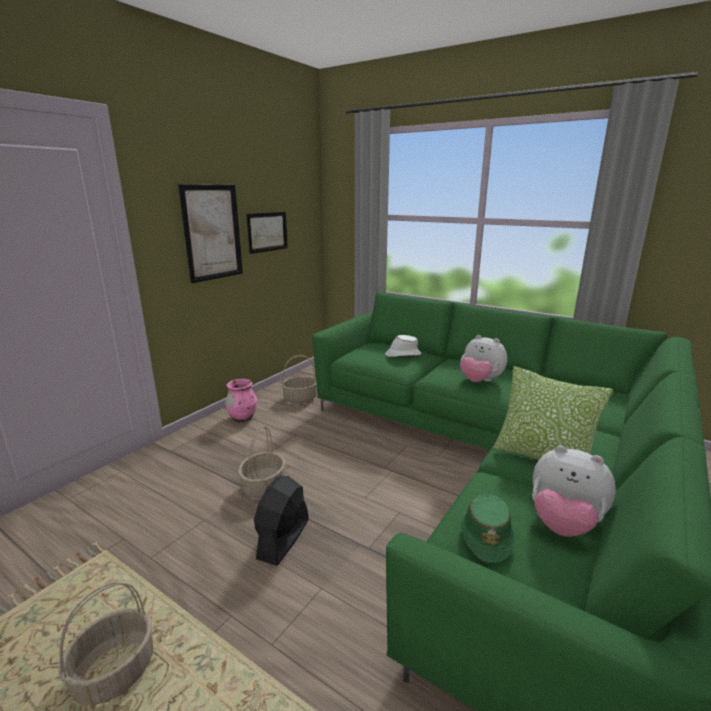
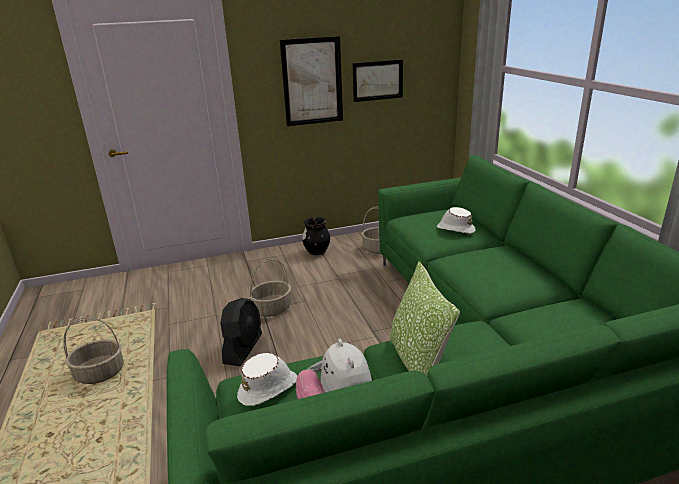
camera: 40 degrees right, 5 degrees up
(242, 418) = (317, 252): pink vase -> black vase
(283, 539) = (243, 348): black fan -> black fan turned 135 degrees clockwise
(480, 381) = (488, 277): plush toy -> none
(486, 536) = (269, 388): green hat -> white hat

